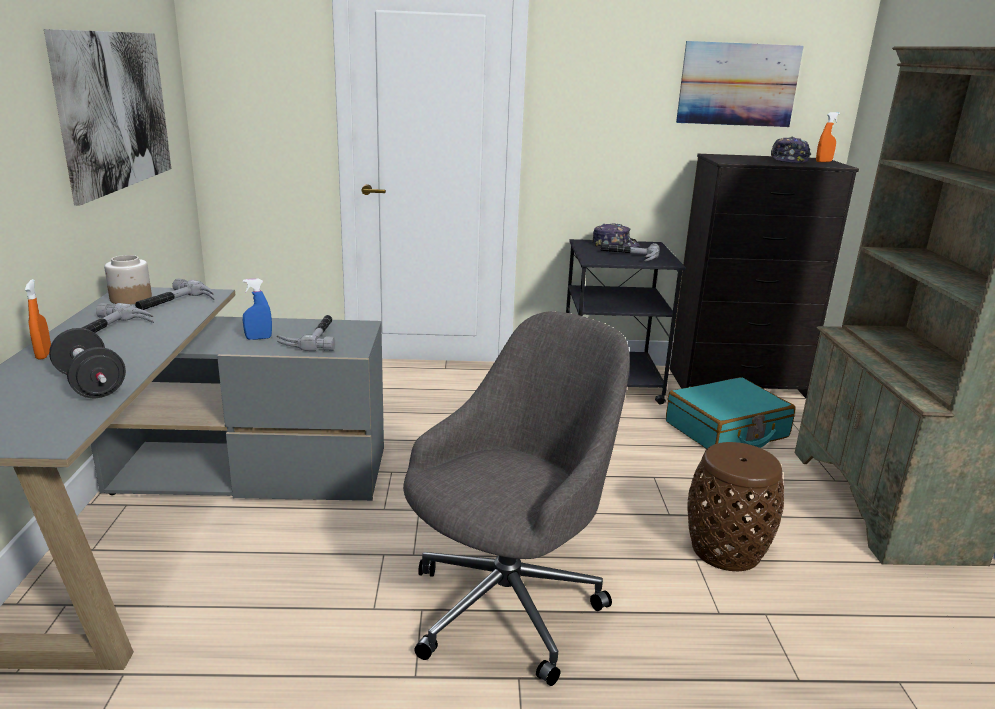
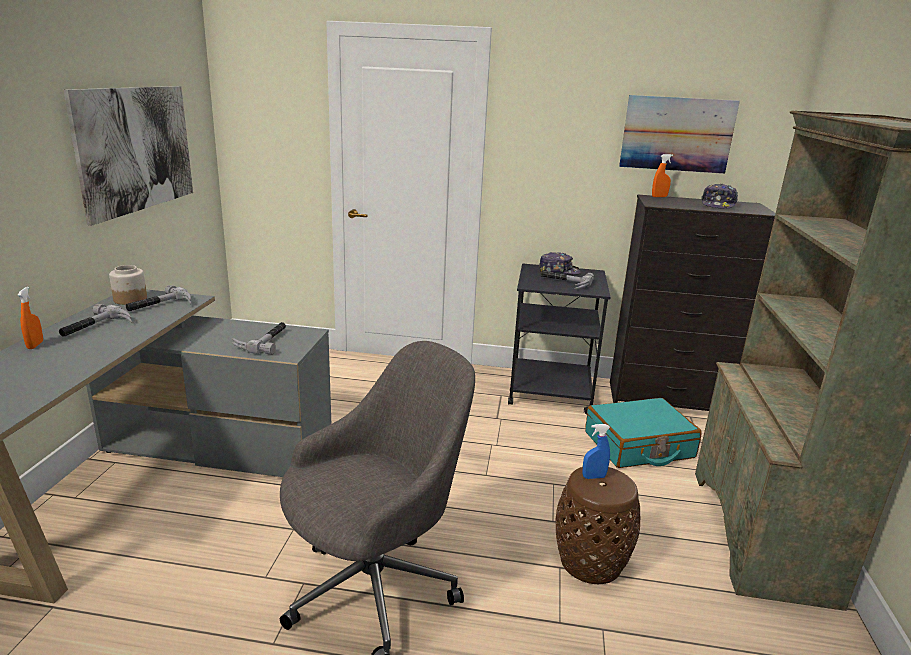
camera: 10 degrees right, 0 degrees up
(91, 385) = (51, 375): black dumbbell -> none
(258, 338) = (221, 338): blue spray bottle -> blue spray bottle (593, 477)
(823, 162) = (751, 207): orange spray bottle -> orange spray bottle (659, 197)

